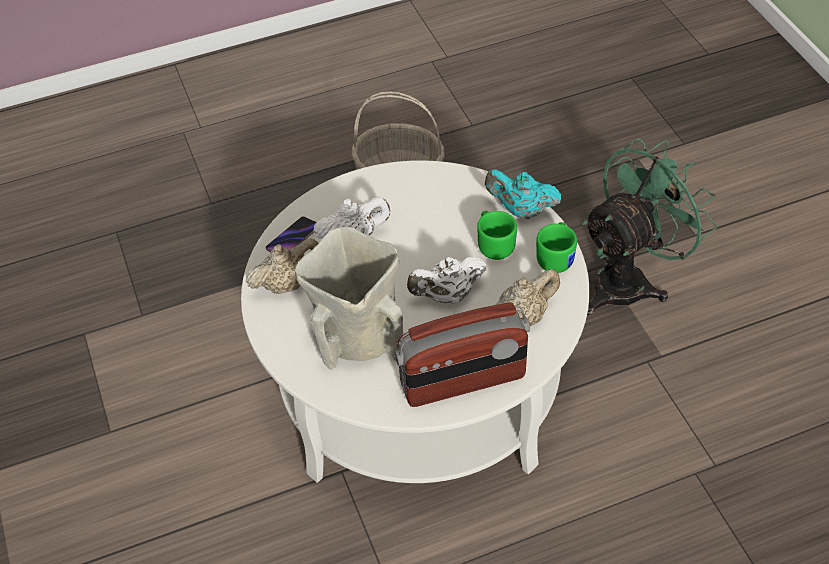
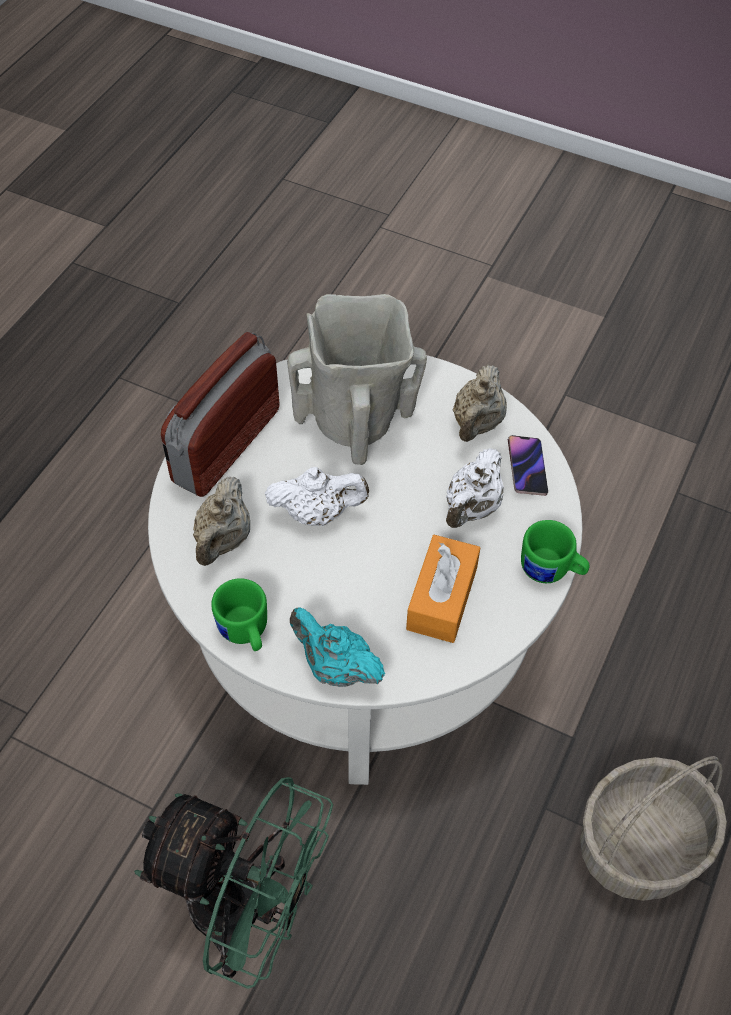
camera: 135 degrees right, 5 degrees up
(427, 206) = (442, 598): none -> orange tissue box
(447, 295) = (317, 513): white teapot -> white teapot turned 60 degrees clockwise
(494, 244) = (325, 602): green mug -> green mug (551, 571)
(521, 210) = (335, 667): turquoise teapot -> turquoise teapot turned 120 degrees counterclockwise
(630, 280) = (246, 913): green fan -> green fan turned 75 degrees counterclockwise

